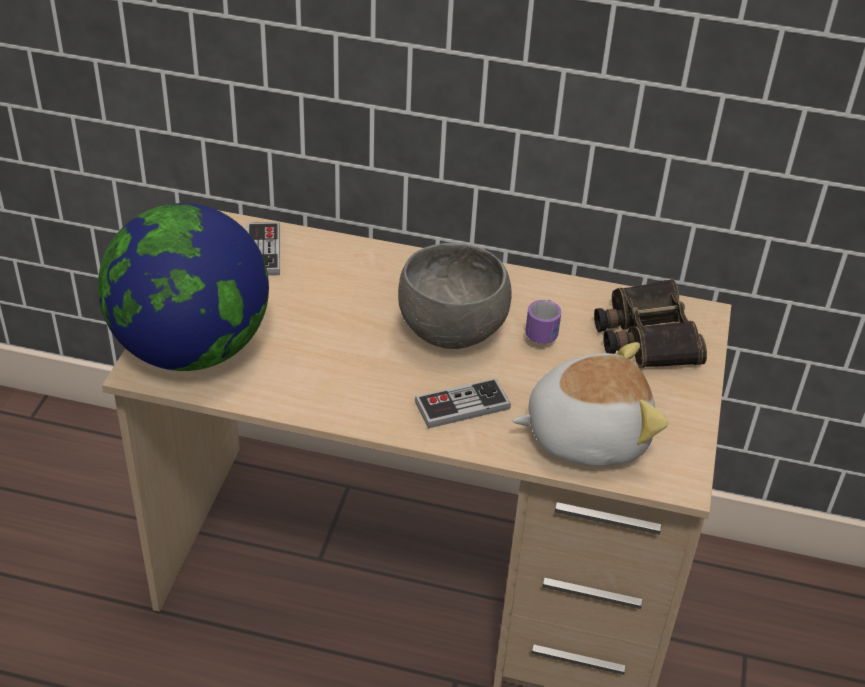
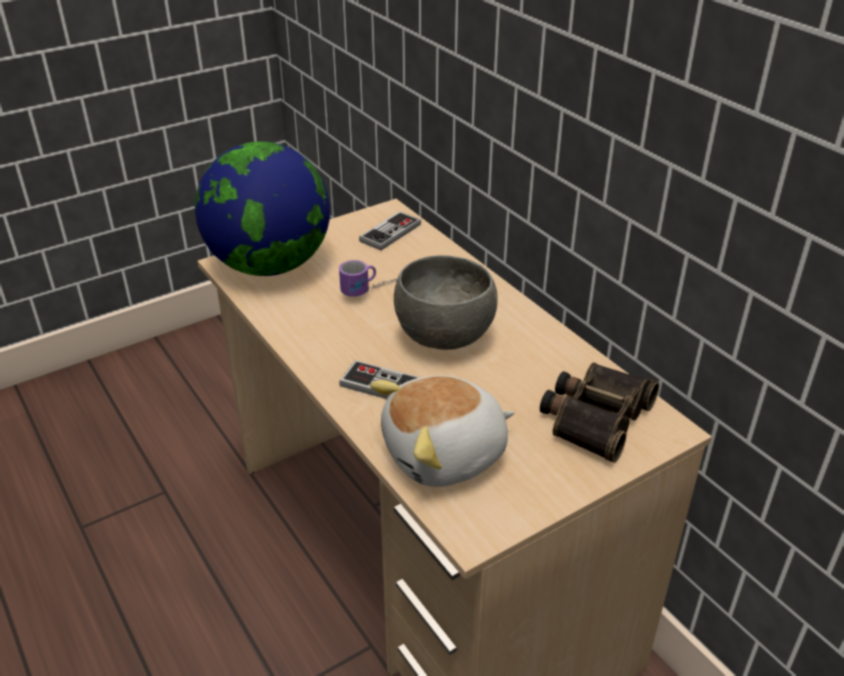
camera: 45 degrees right, 5 degrees down
(545, 328) = (517, 370): mug -> mug (370, 291)
(586, 433) = (445, 455): plush toy -> plush toy turned 120 degrees clockwise

